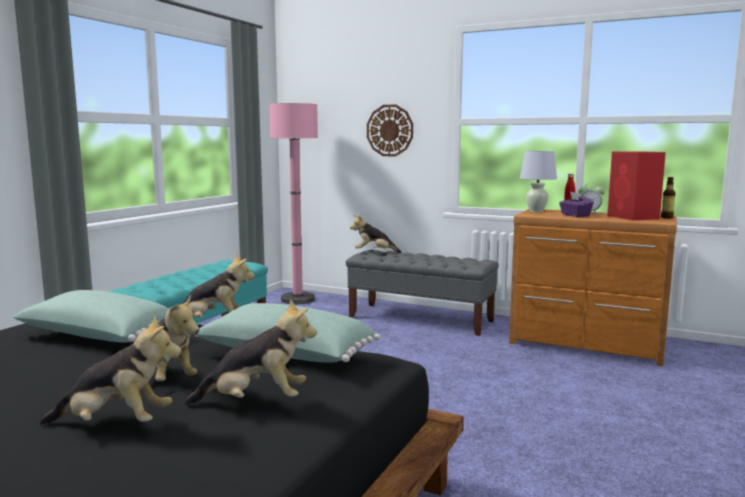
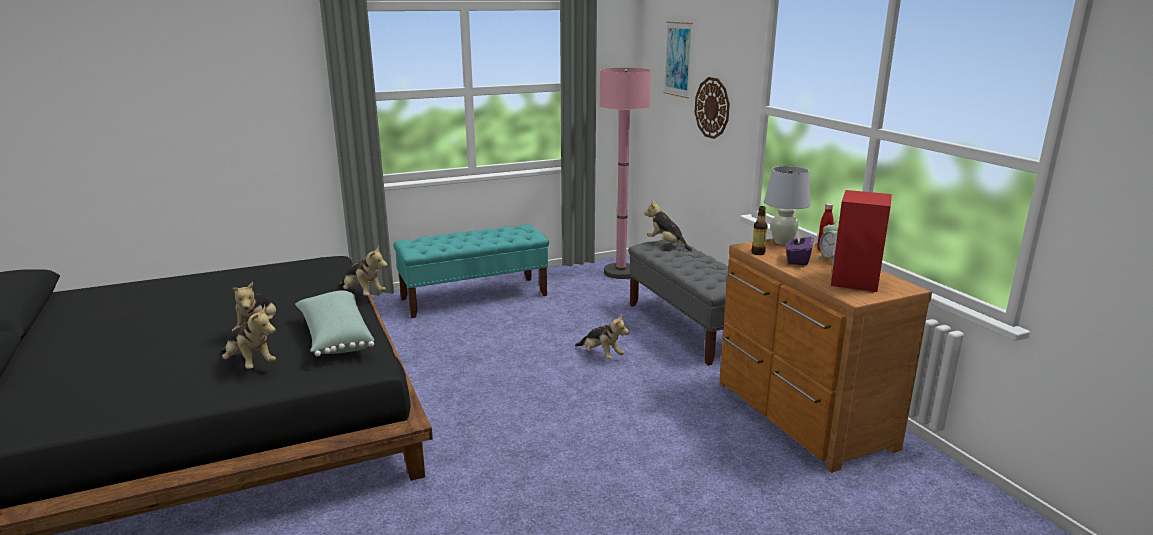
camera: 40 degrees right, 10 degrees up
(98, 338) = (290, 287): green pillow -> none
(115, 424) = (184, 351): plush toy -> plush toy (601, 355)
(337, 95) = (678, 59): none -> picture
(667, 218) = (897, 292): bottle -> bottle (758, 253)

